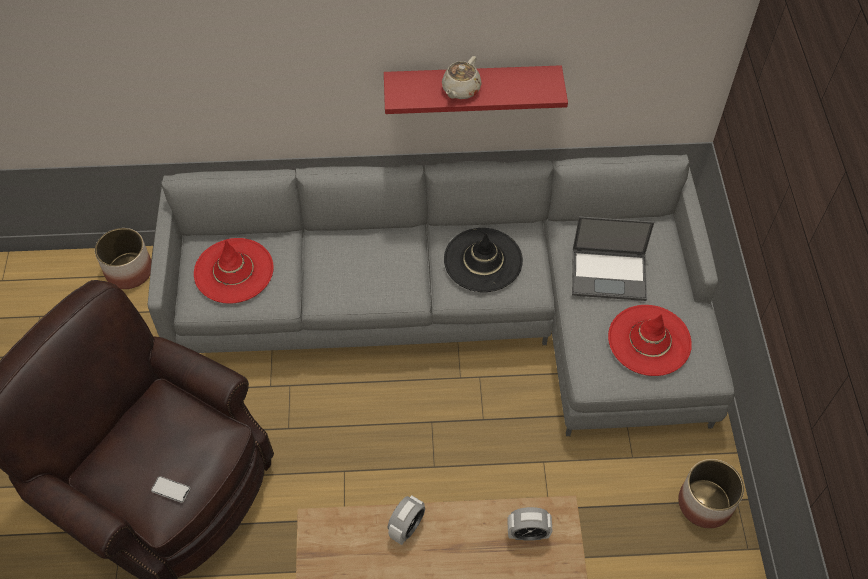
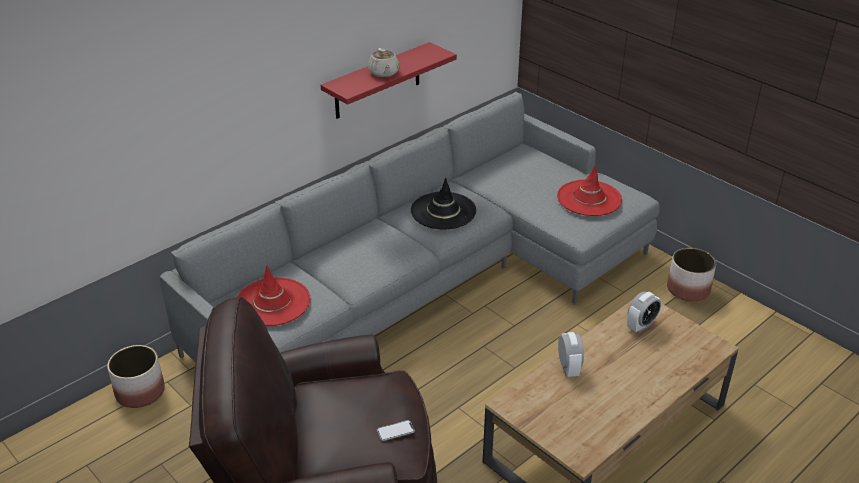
camera: 40 degrees left, 20 degrees down
(610, 274) = (527, 181): laptop -> none

